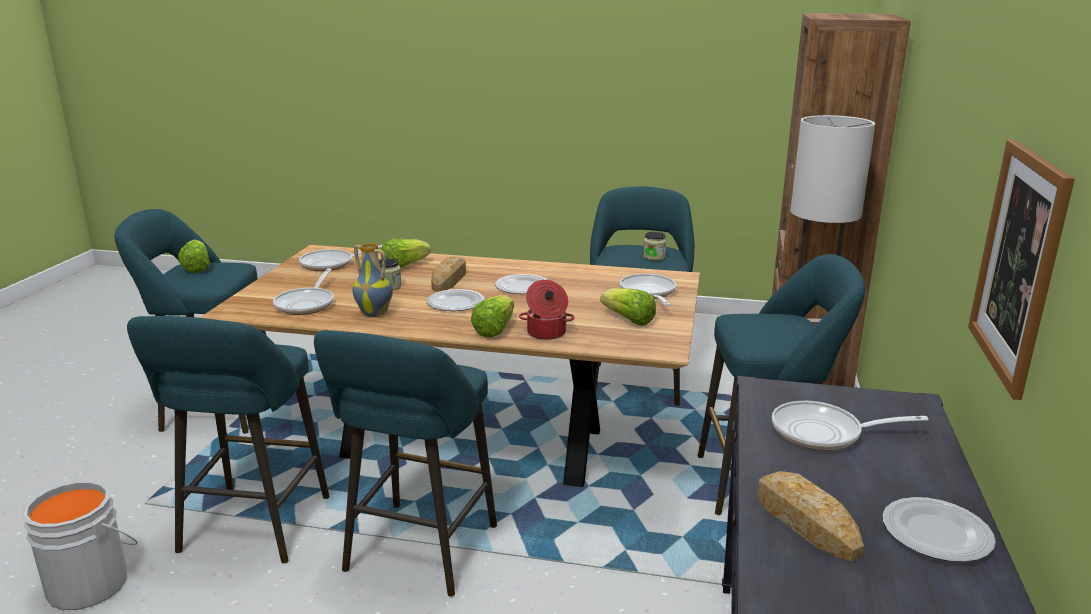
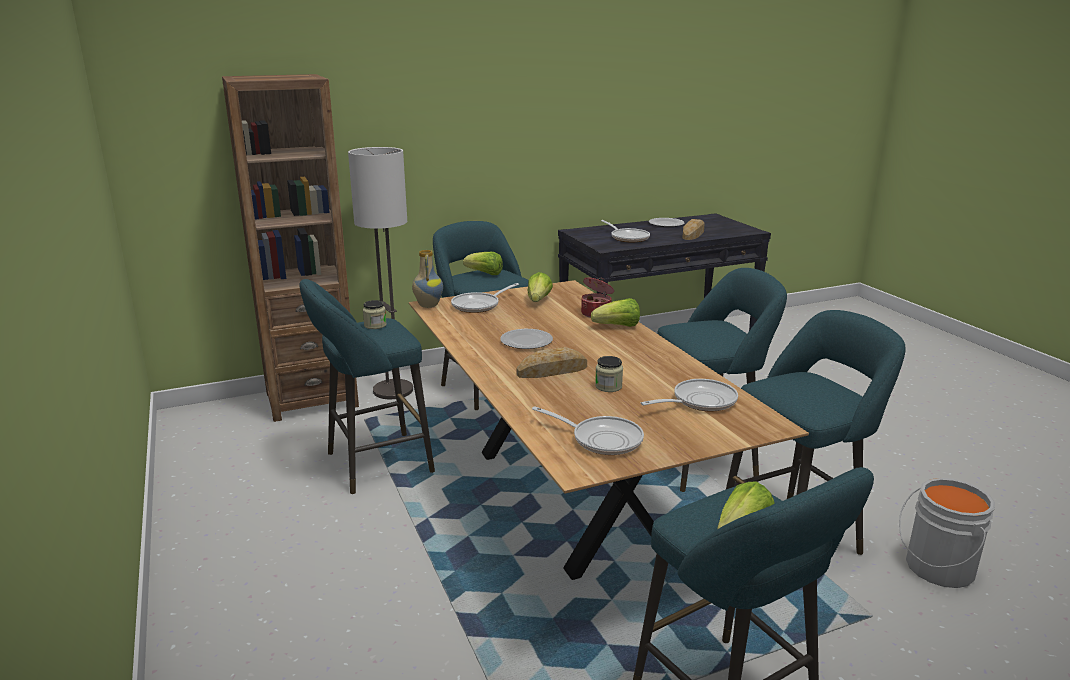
camera: 125 degrees left, 0 degrees up
(375, 313) = (664, 369): vase -> vase (427, 305)
(404, 266) = (551, 401): lettuce -> lettuce (485, 274)
(456, 303) = (595, 351): plate -> none
(1018, 263) = (605, 142): picture -> none

